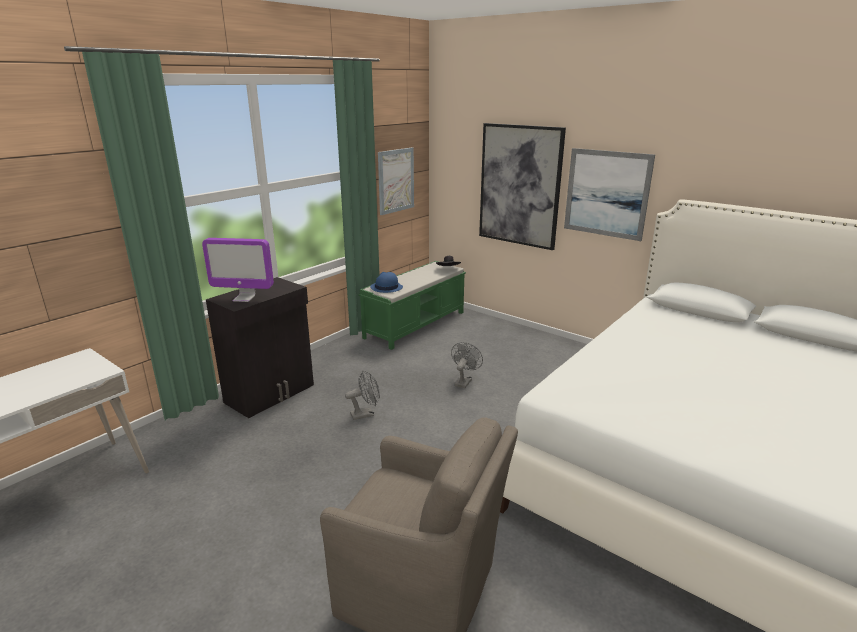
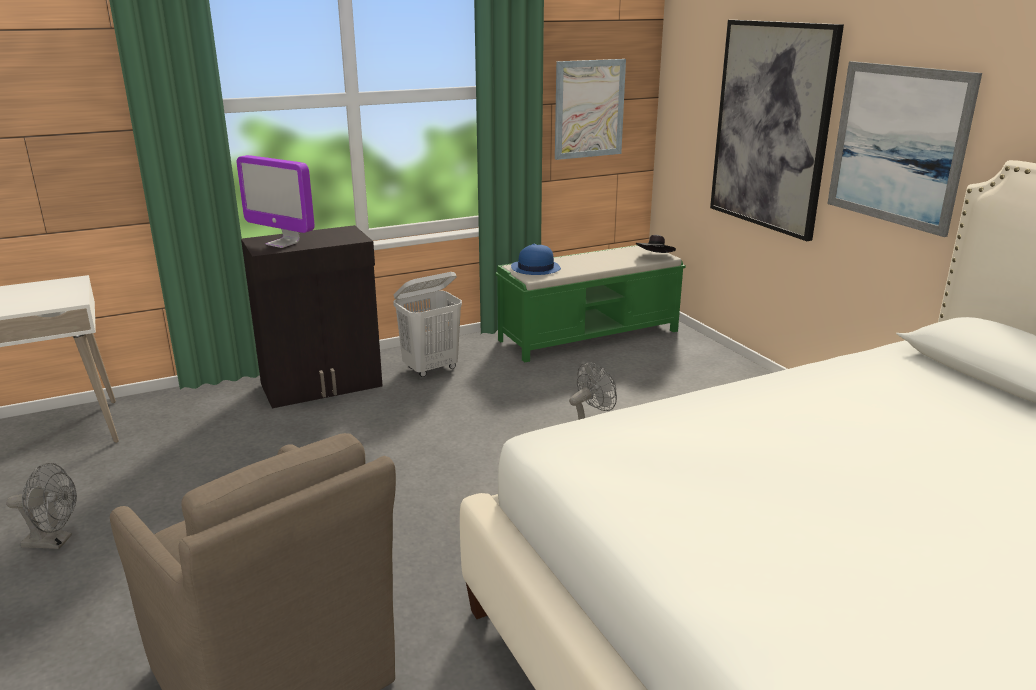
camera: 25 degrees right, 0 degrees up
(336, 366) = (431, 369): none -> white laundry basket
(365, 414) = (413, 437): grey fan -> grey fan (54, 541)

